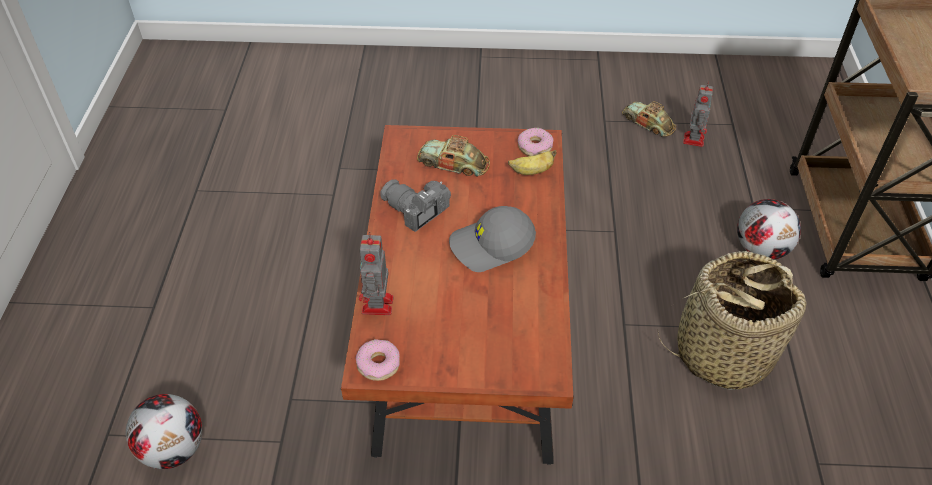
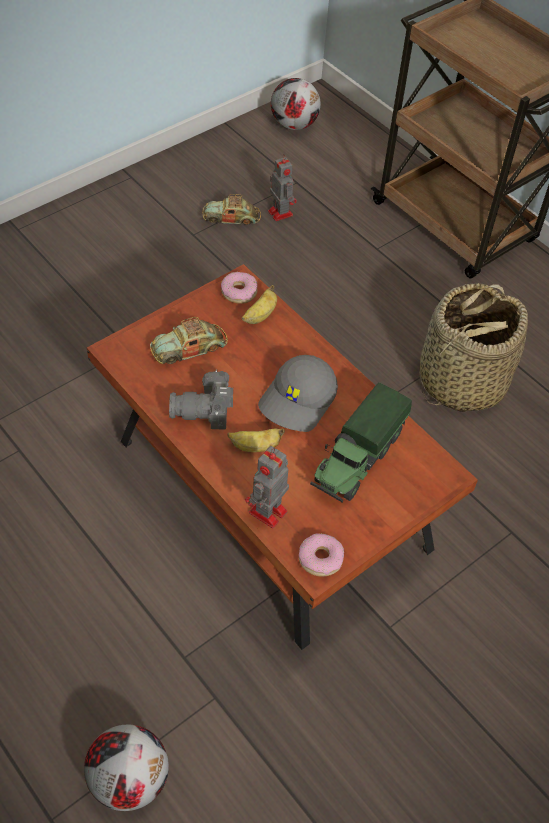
camera: 45 degrees left, 5 degrees up
(377, 306) = (267, 513): toy robot -> toy robot turned 75 degrees clockwise
(422, 257) = (255, 447): none -> banana
(489, 315) = (357, 459): none -> toy truck
(761, 249) = (412, 280): football -> football (294, 124)

